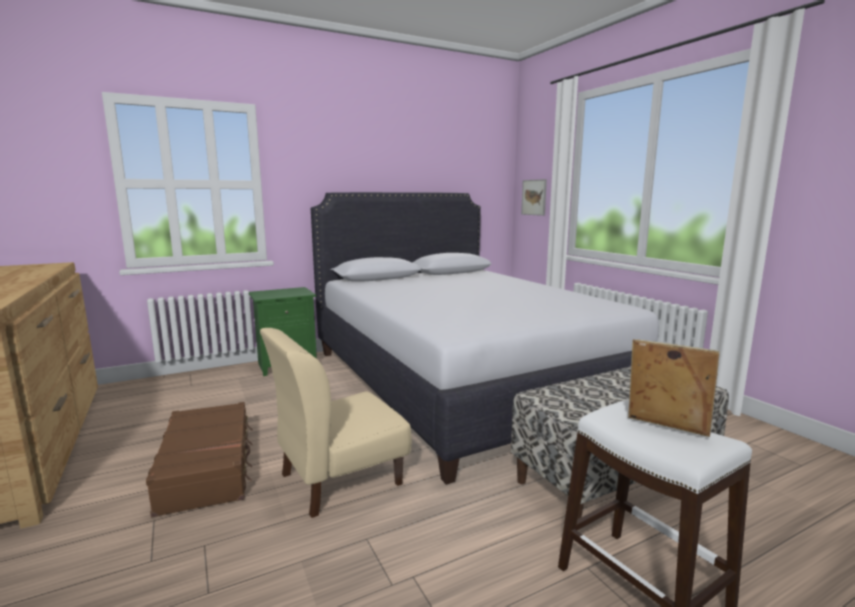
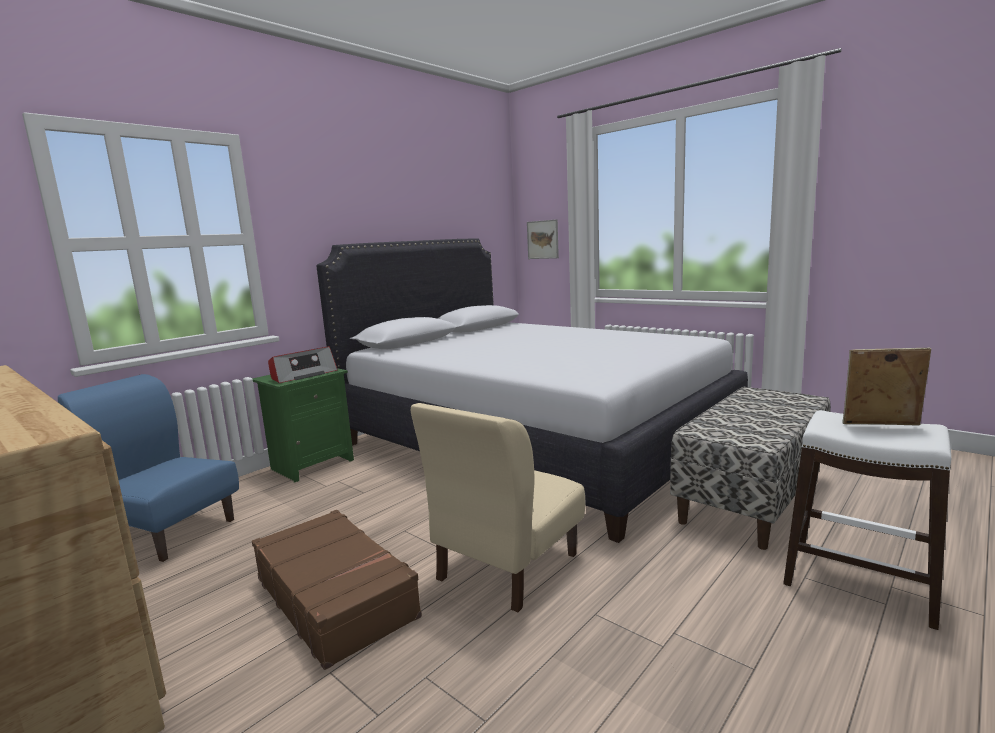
camera: 20 degrees left, 0 degrees up
(161, 394) = (169, 531): none -> blue chair
(282, 294) = (303, 375): none -> radio

